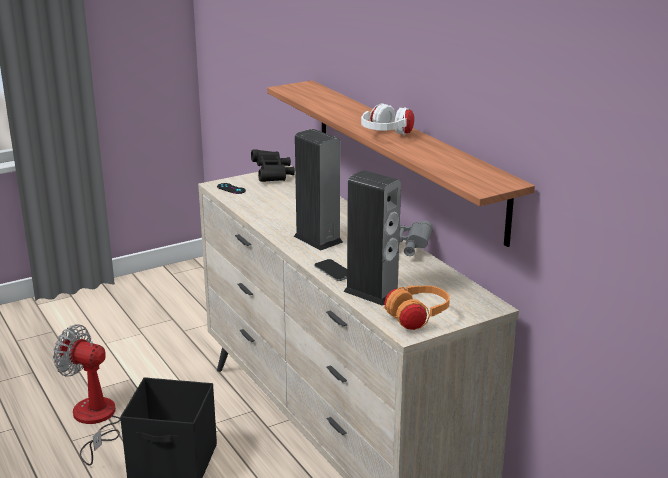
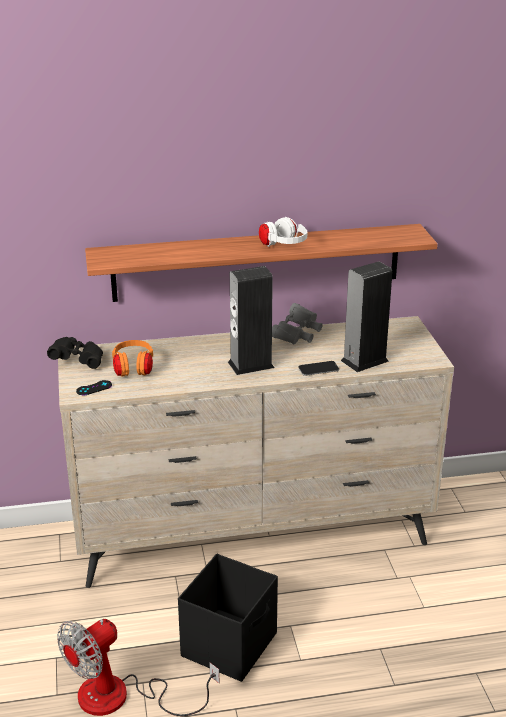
camera: 70 degrees left, 5 degrees up
(416, 319) = (416, 353): orange headphones -> orange headphones (133, 369)

